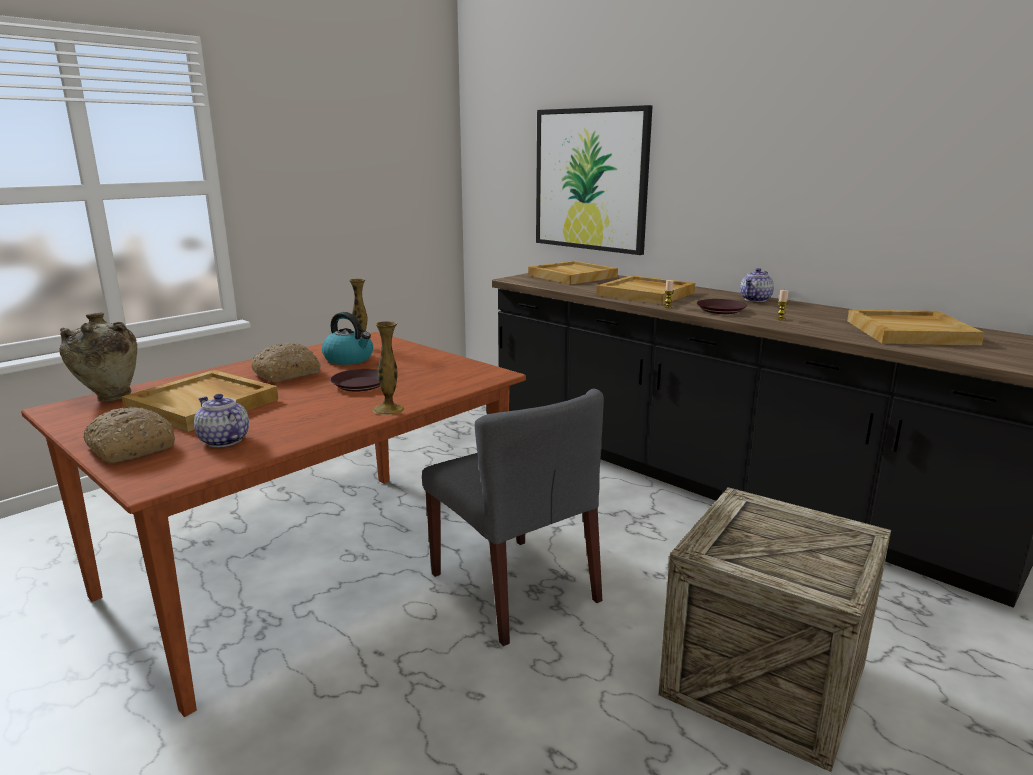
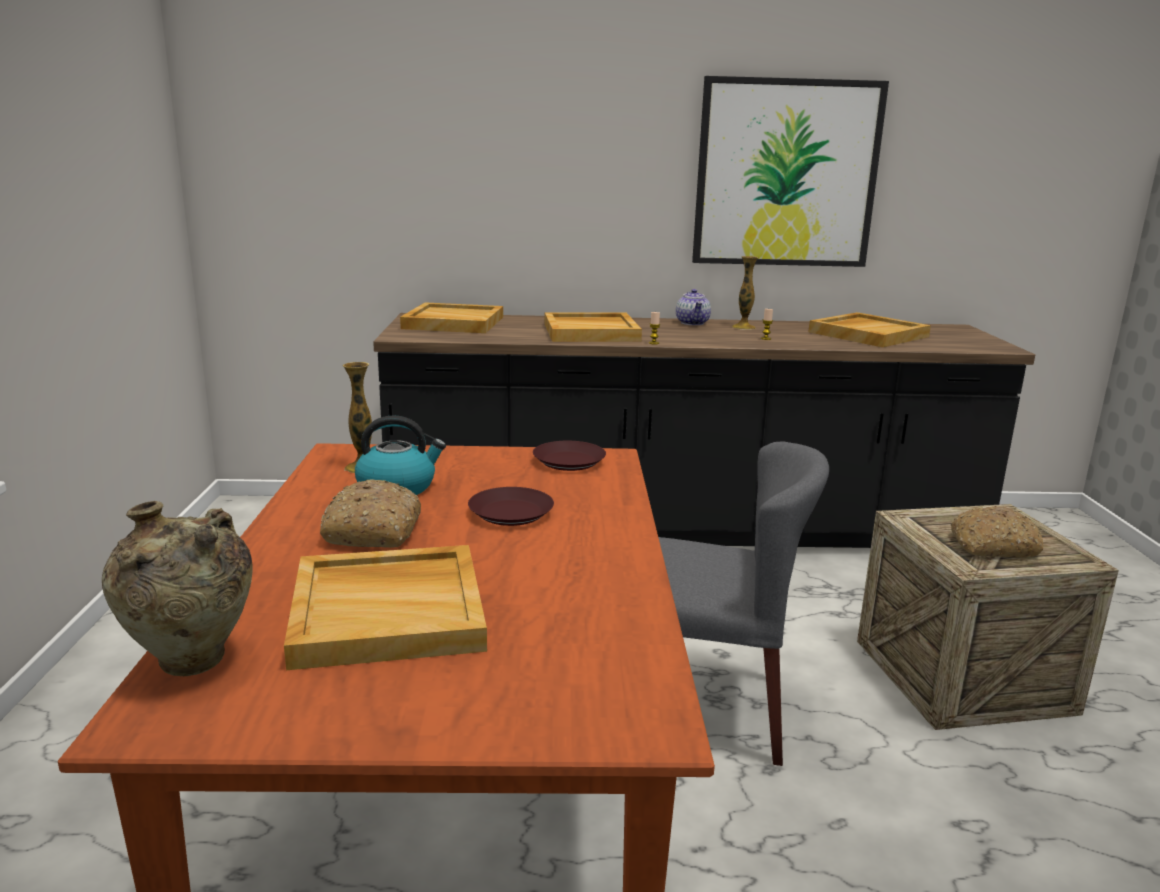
camera: 45 degrees left, 0 degrees up
(129, 448) = (478, 708): bread -> bread (992, 546)
(223, 440) = (568, 639): teapot -> none
(388, 409) = (628, 529): vase -> vase (743, 327)
(591, 180) = (439, 195): picture -> picture (786, 174)
(720, 310) = (701, 338): brown plate -> brown plate (568, 462)

